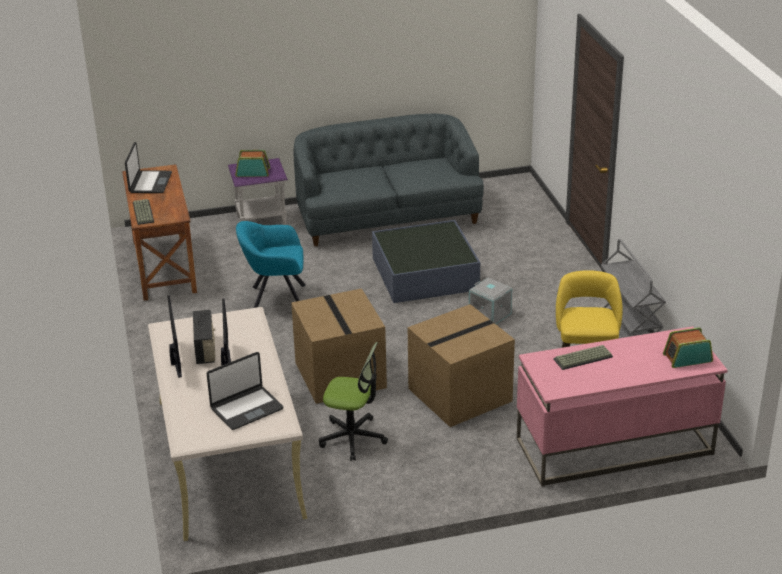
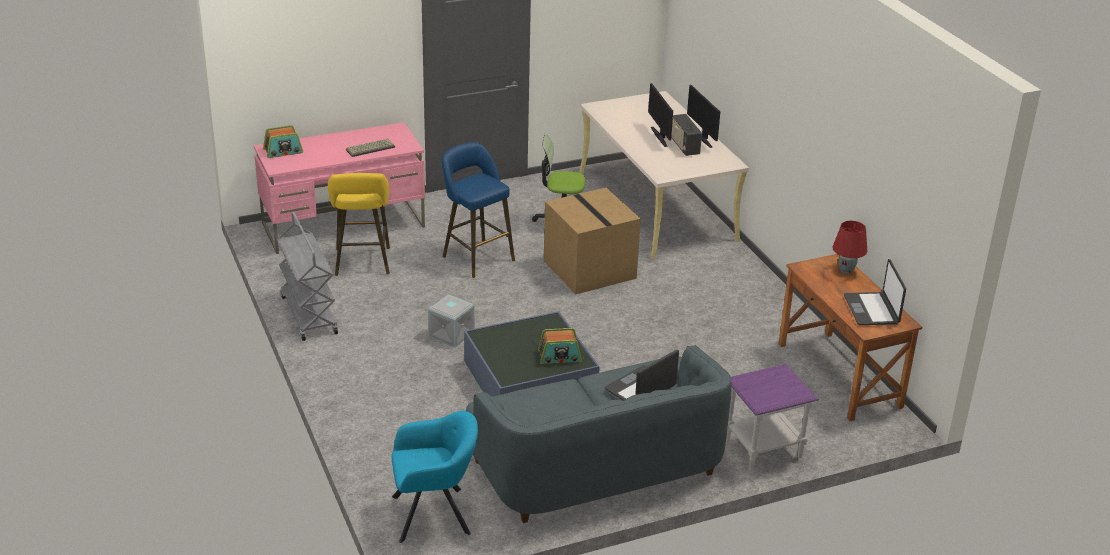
camera: 170 degrees right, 0 degrees up
(142, 212) = (846, 271): keyboard -> red table lamp
(246, 408) = (628, 112): laptop -> laptop (641, 388)
(253, 172) = (775, 384): radio -> radio (559, 356)
(275, 300) = (688, 340): turquoise armchair -> turquoise armchair (435, 514)
(459, 396) = (476, 257): cardboard box -> blue stool

